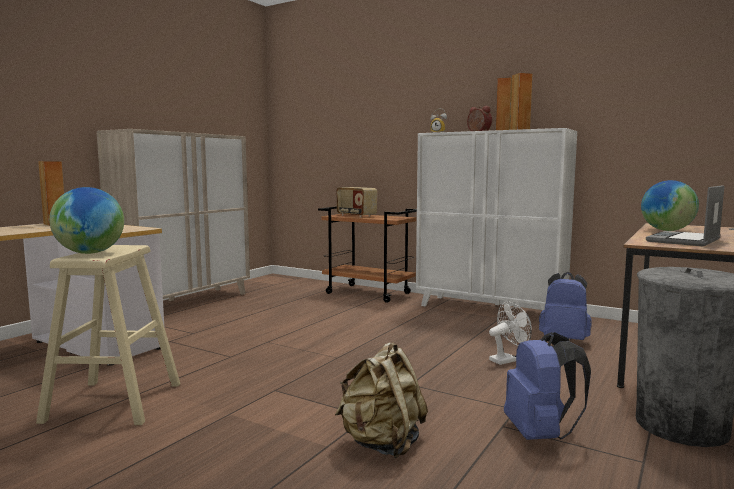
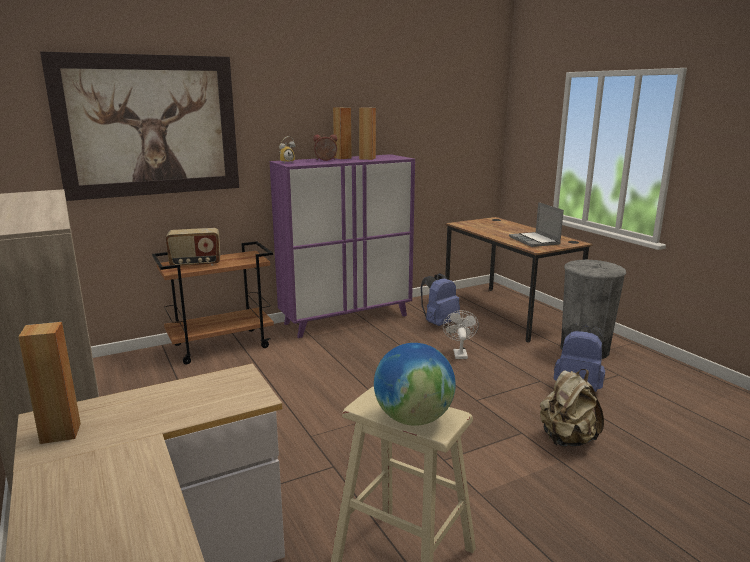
camera: 60 degrees left, 10 degrees up
(354, 106) = (149, 126): none -> picture
(489, 309) = (346, 319): white cabinet -> purple cabinet
(667, 230) = (488, 230): globe -> none

